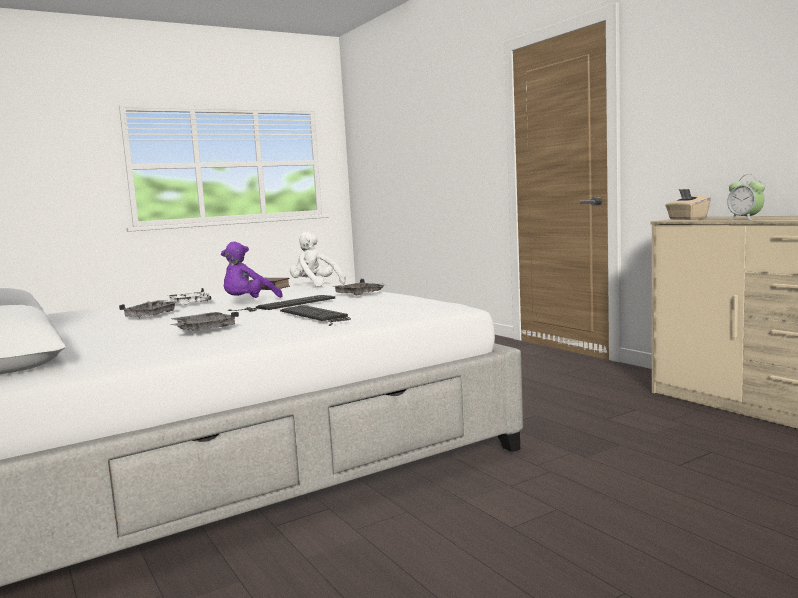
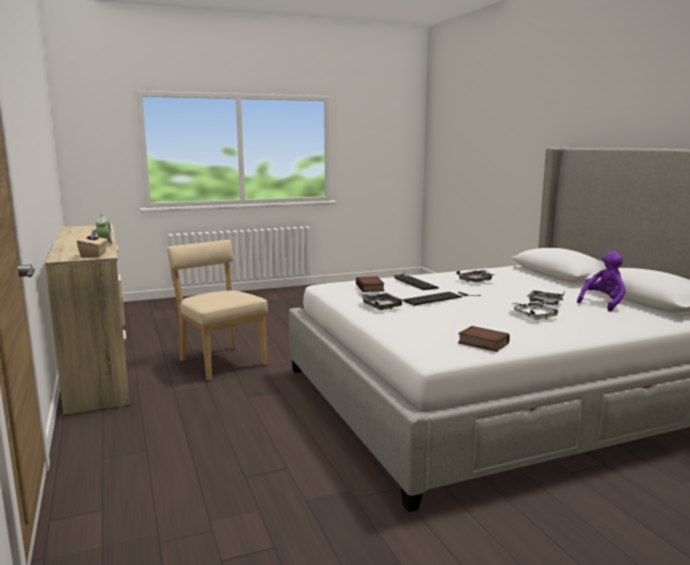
camera: 170 degrees left, 5 degrees up
(248, 302) = (478, 312): purple plush toy -> purple plush toy (603, 303)
(315, 285) = (426, 338): white plush toy -> none
(380, 302) = (371, 287): none -> book
(659, 452) = (220, 361): none -> beige chair

